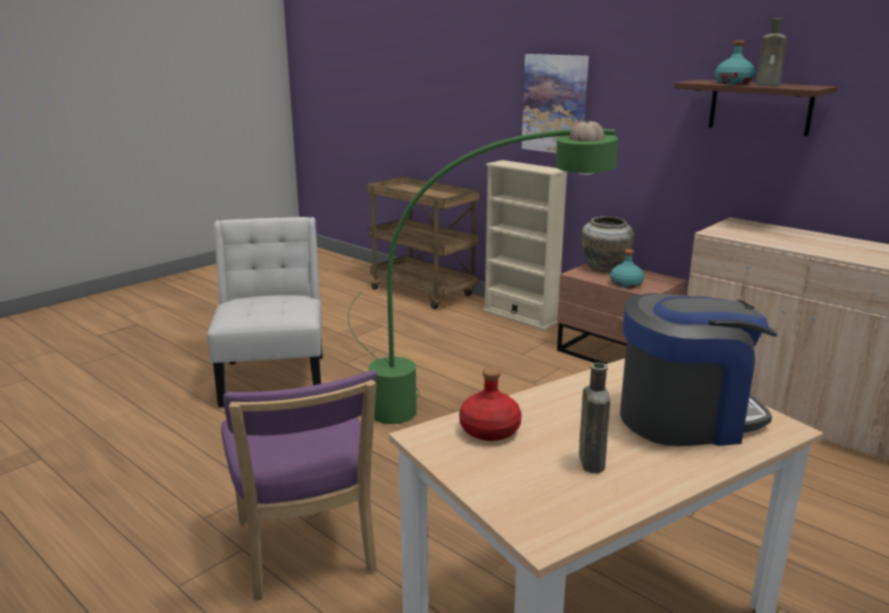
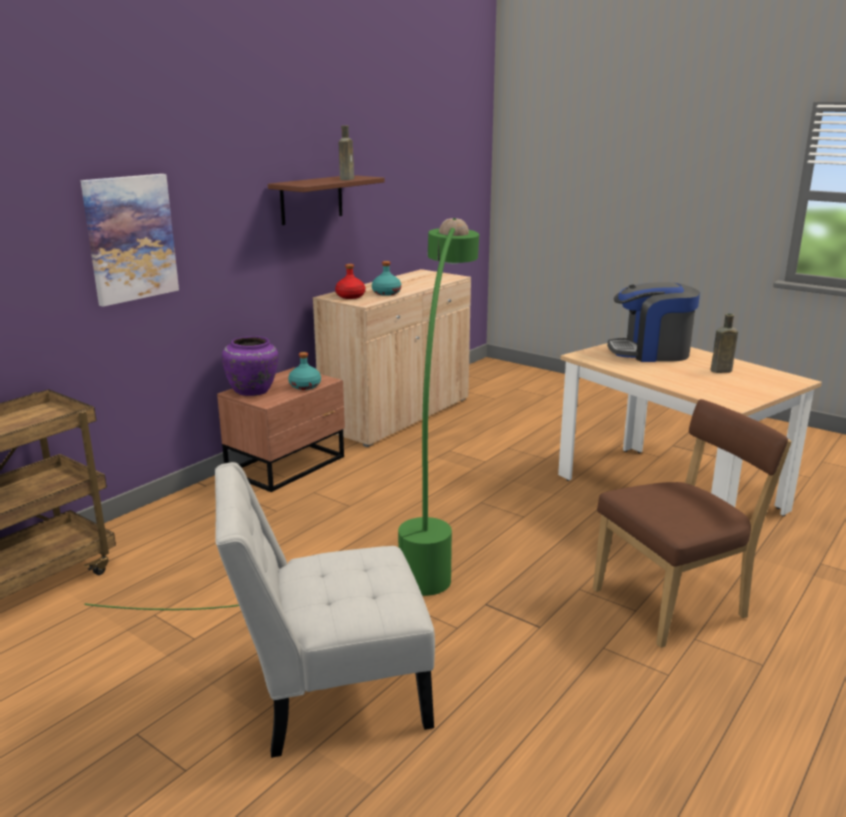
camera: 95 degrees left, 0 degrees up
(306, 552) = (675, 603): purple chair -> brown chair
(489, 430) = (710, 389): red bottle -> red bottle (350, 296)
(520, 316) = (161, 511): beige bookcase -> none
(604, 268) = (253, 391): beige vase -> purple vase
(686, 417) = (650, 352): coffee machine -> coffee machine turned 75 degrees counterclockwise
(733, 83) = (323, 181): turquoise bottle -> turquoise bottle (386, 293)

